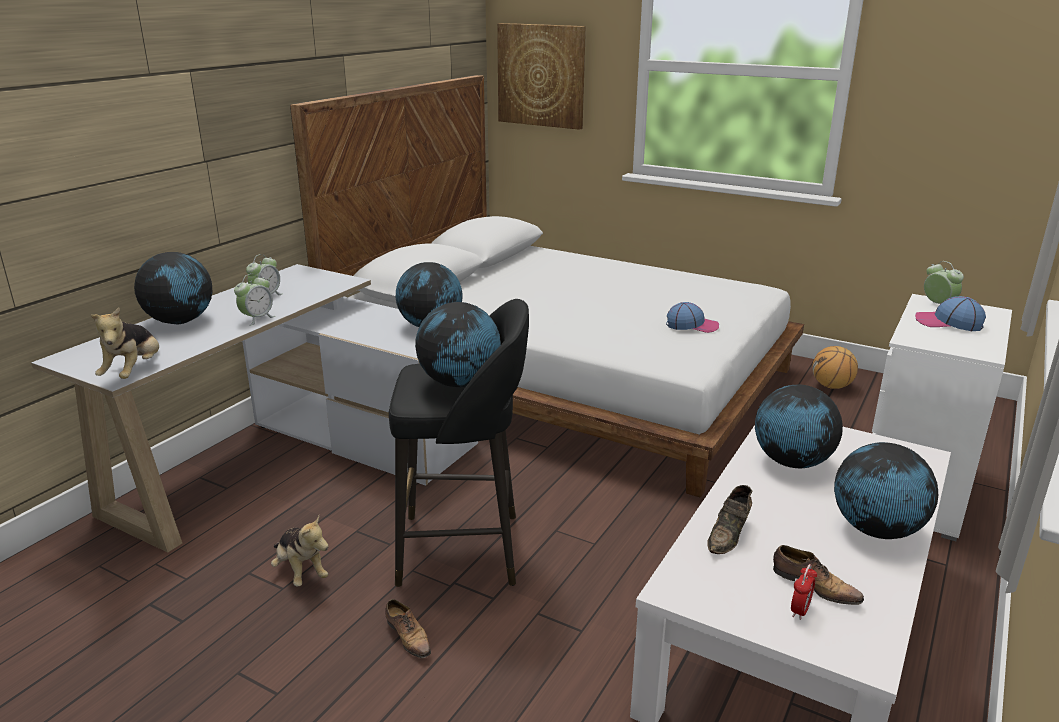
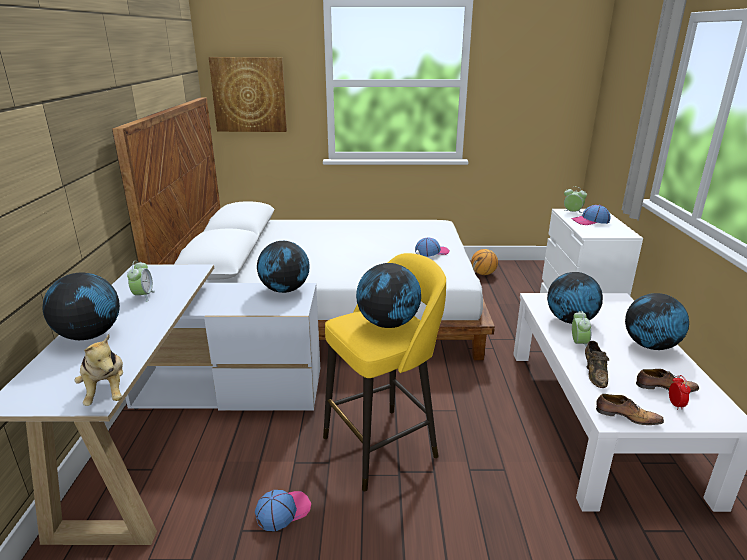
camera: 30 degrees left, 0 degrees up
(257, 319) = (161, 316): alarm clock -> alarm clock (578, 344)
(300, 572) = (283, 511): plush toy -> cap
(408, 637) = (408, 523): shoe -> shoe (626, 416)
(464, 549) = (383, 446): black stool -> yellow stool

